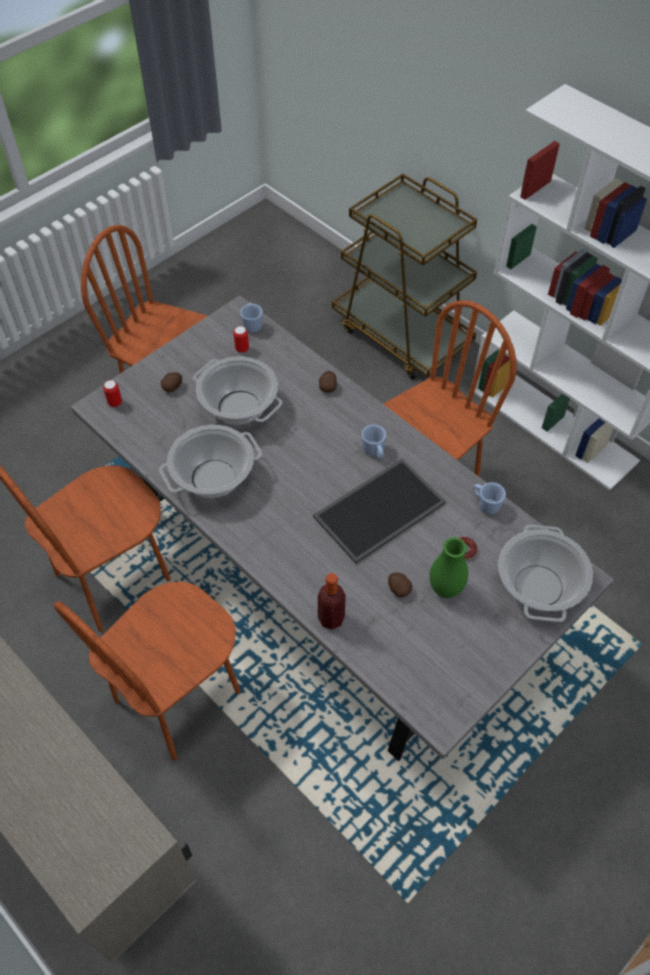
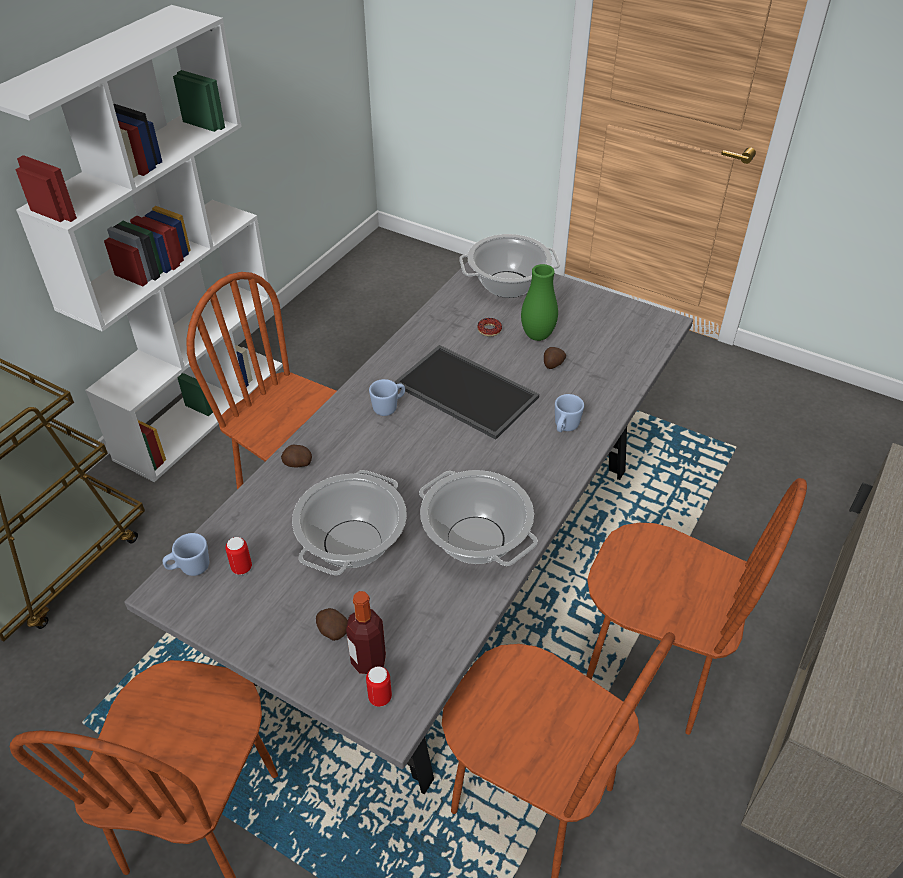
camera: 105 degrees left, 10 degrees down
(331, 618) = (608, 403): bottle -> bottle (368, 661)
(485, 504) = (430, 323): blue mug -> blue mug (565, 427)

